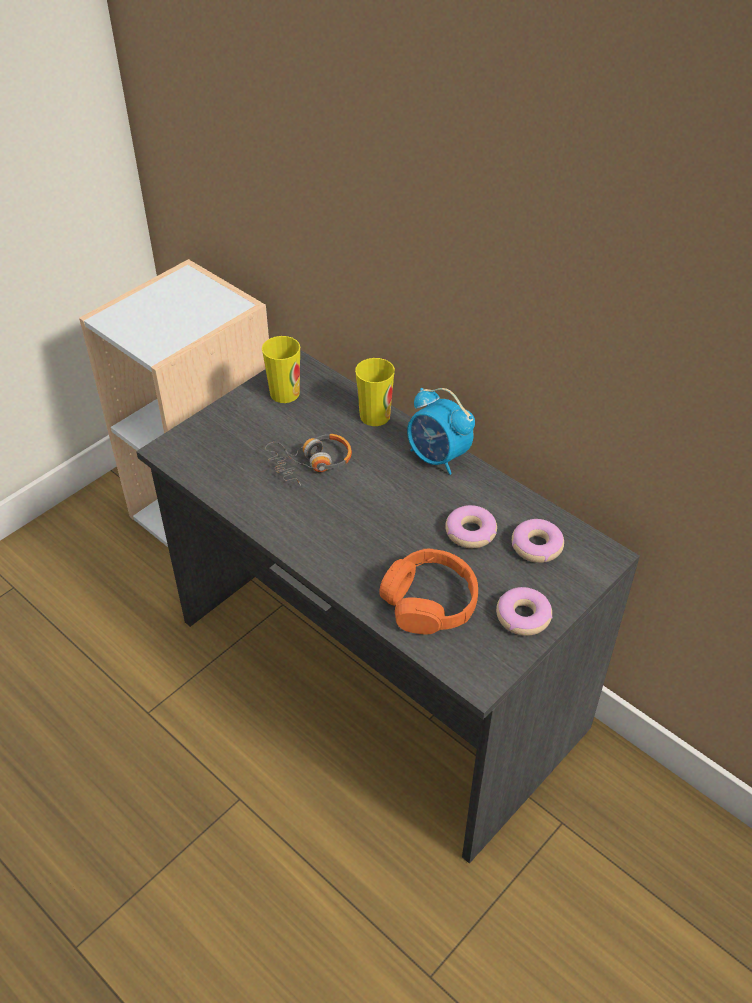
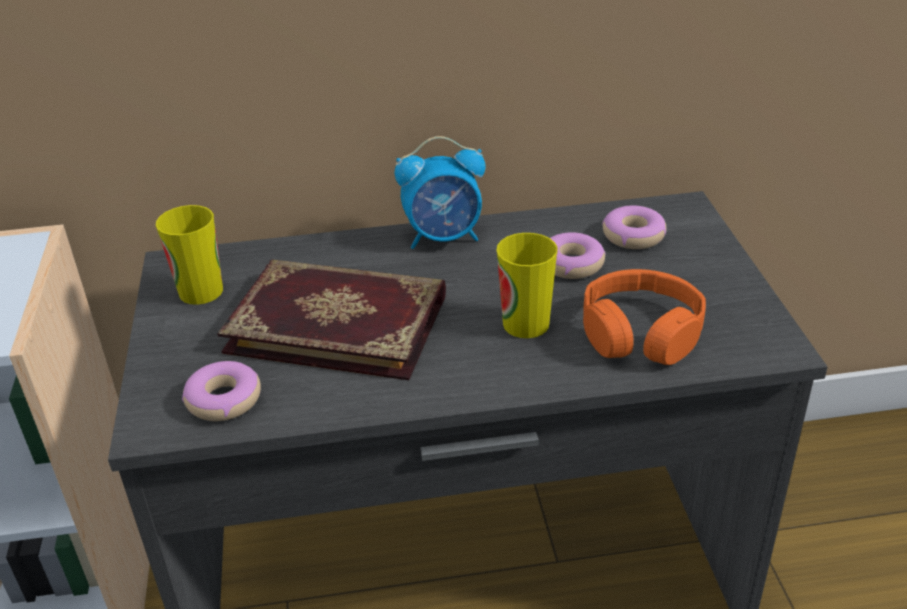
camera: 50 degrees left, 10 degrees down
(311, 463) = (338, 321): headphones -> book
(375, 416) = (329, 248): cup -> cup (526, 324)
(523, 616) = (718, 284): donut -> donut (224, 400)

